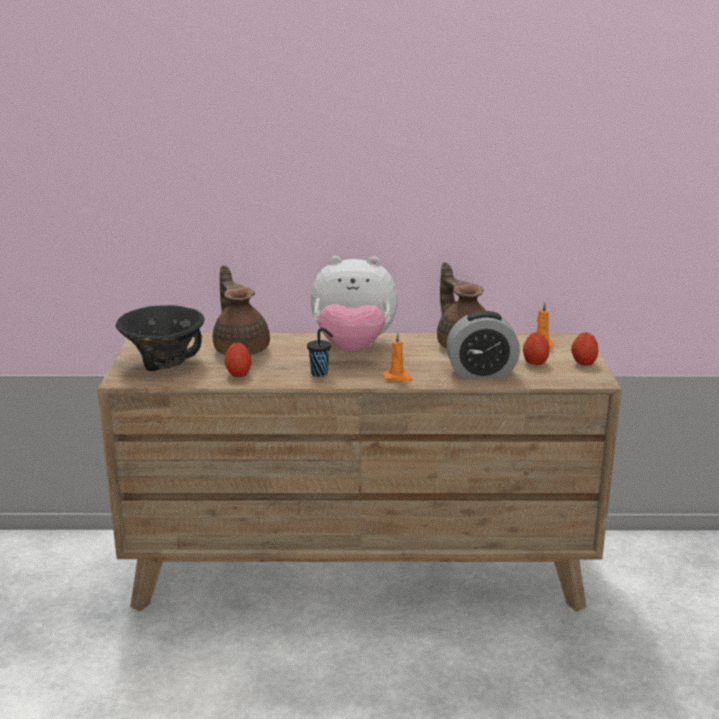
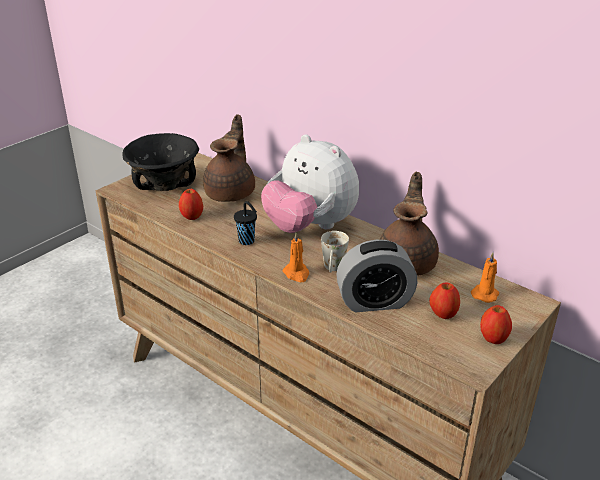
camera: 40 degrees right, 10 degrees up
(419, 366) = (333, 269): none -> white mug
(481, 373) = (374, 302): alarm clock -> alarm clock turned 45 degrees counterclockwise

